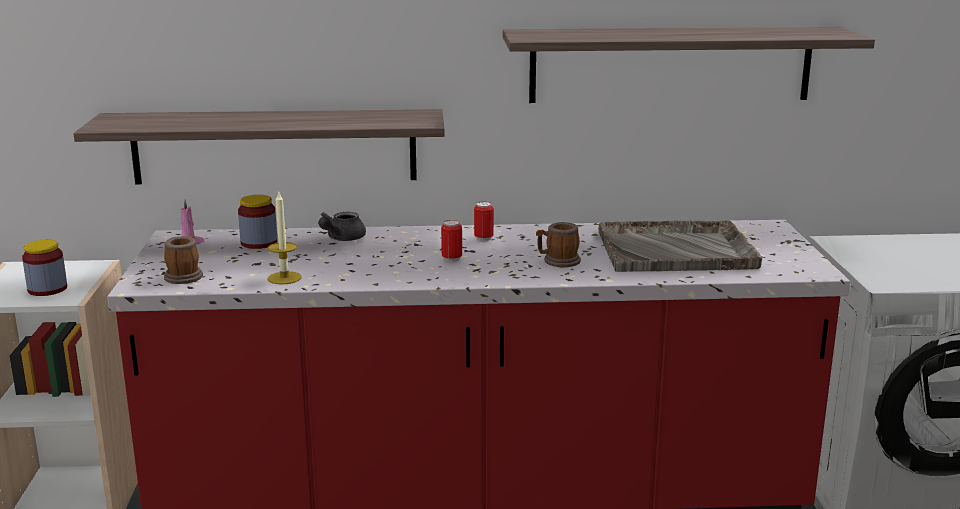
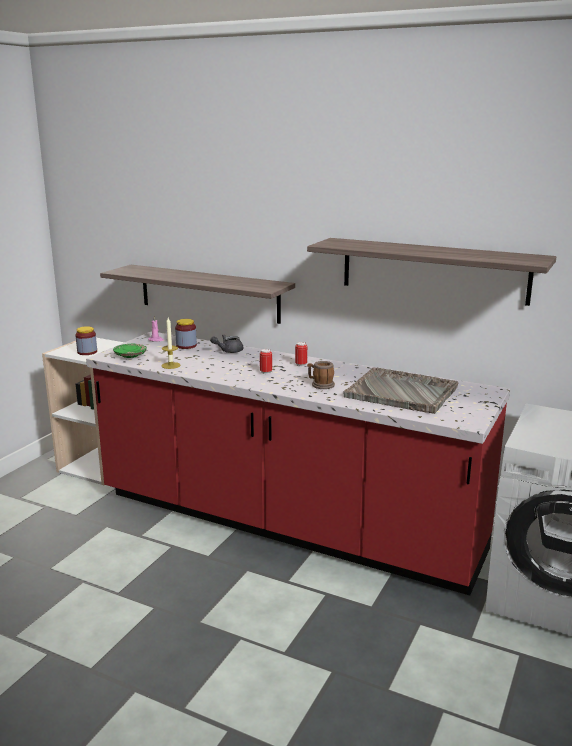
camera: 30 degrees right, 0 degrees up
(185, 275) = (130, 355): mug -> green plate

